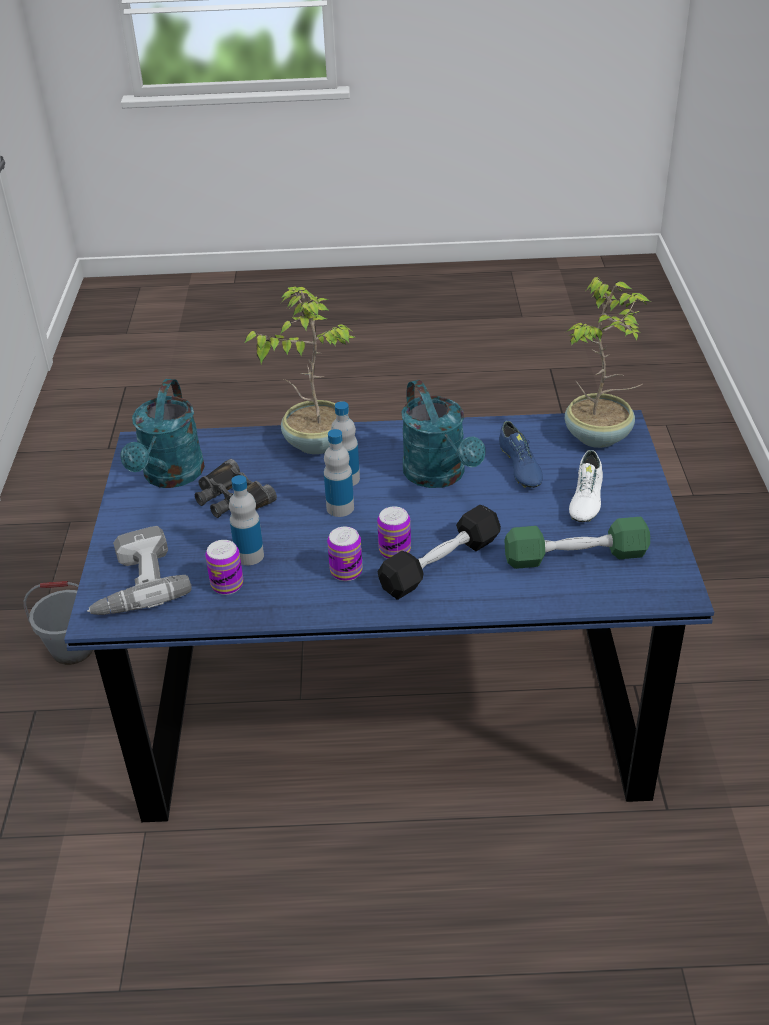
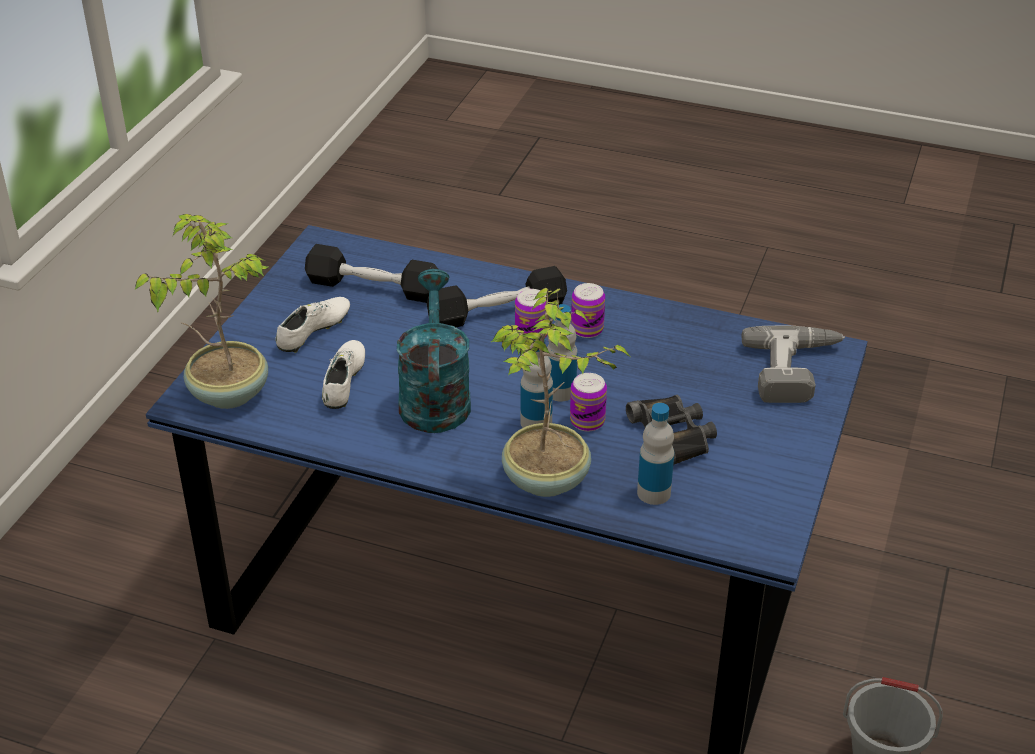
camera: 160 degrees left, 0 degrees up
(170, 477) = (739, 484): turquoise watering can -> none
(227, 584) = (704, 347): can -> can (587, 421)
(249, 555) = (674, 368): bottle -> bottle (653, 493)
(519, 468) = (344, 382): blue shoe -> white shoe
(575, 556) = (373, 288): green dumbbell -> black dumbbell

